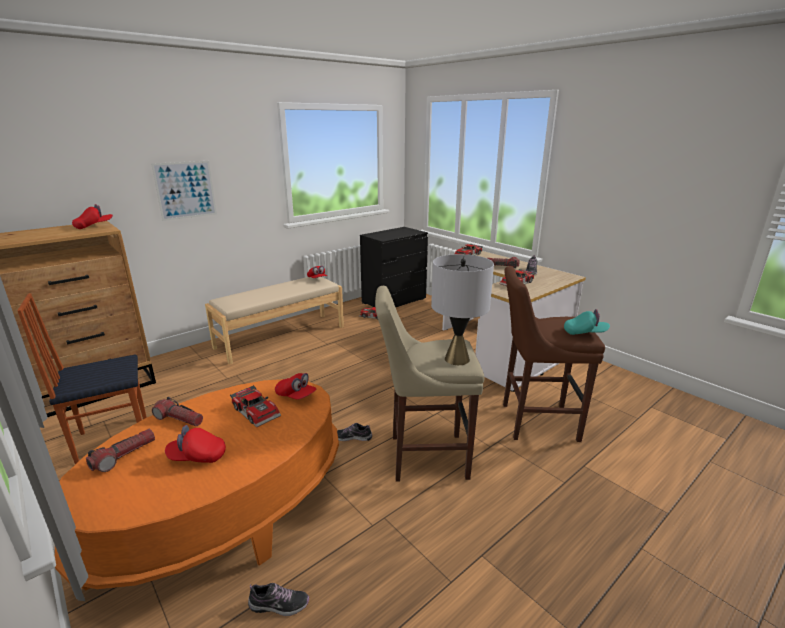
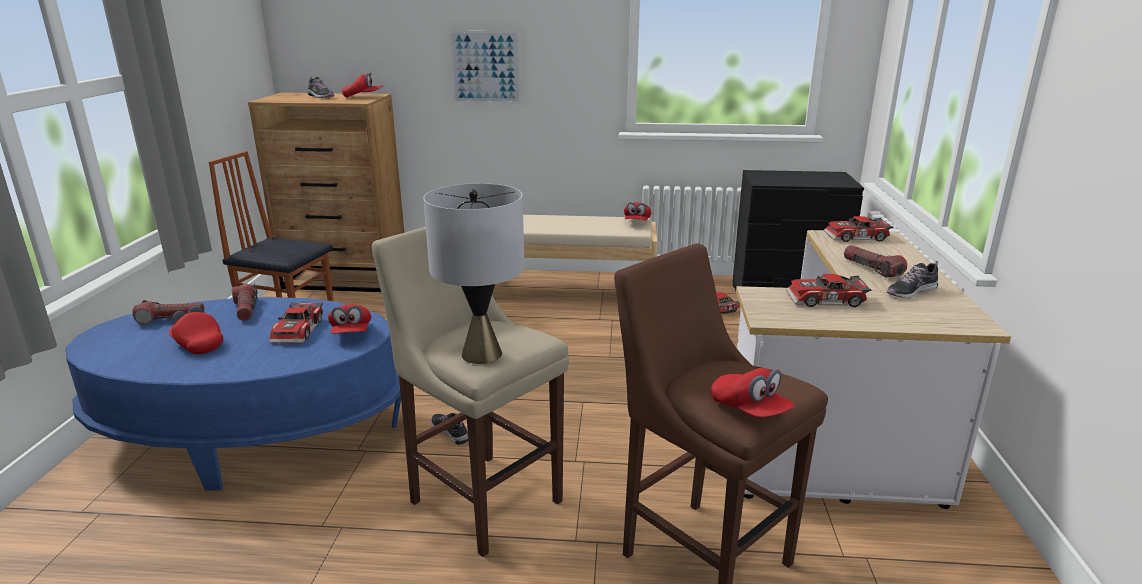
camera: 45 degrees right, 0 degrees up
(225, 514) = (253, 433): orange coffee table -> blue coffee table
(279, 605) = (166, 530): shoe -> shoe (320, 96)
(585, 333) = (749, 410): turquoise cap -> red cap

